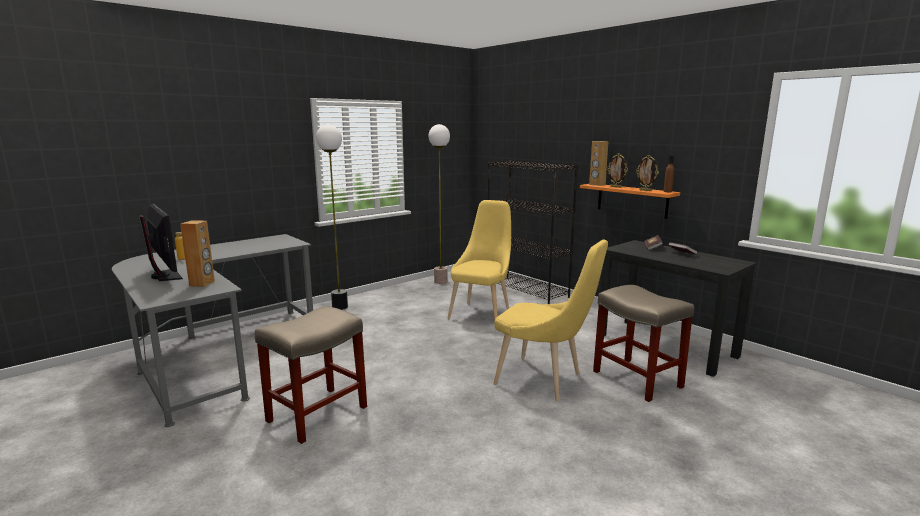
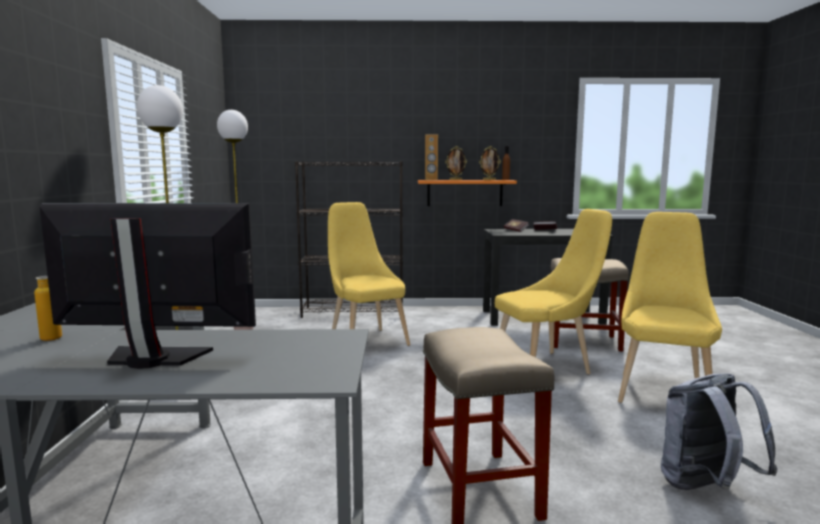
camera: 50 degrees left, 5 degrees down
(202, 283) = (282, 342): brown speaker -> none
(402, 496) = (705, 488): none -> grey backpack
(577, 441) = (662, 390): none -> yellow chair

